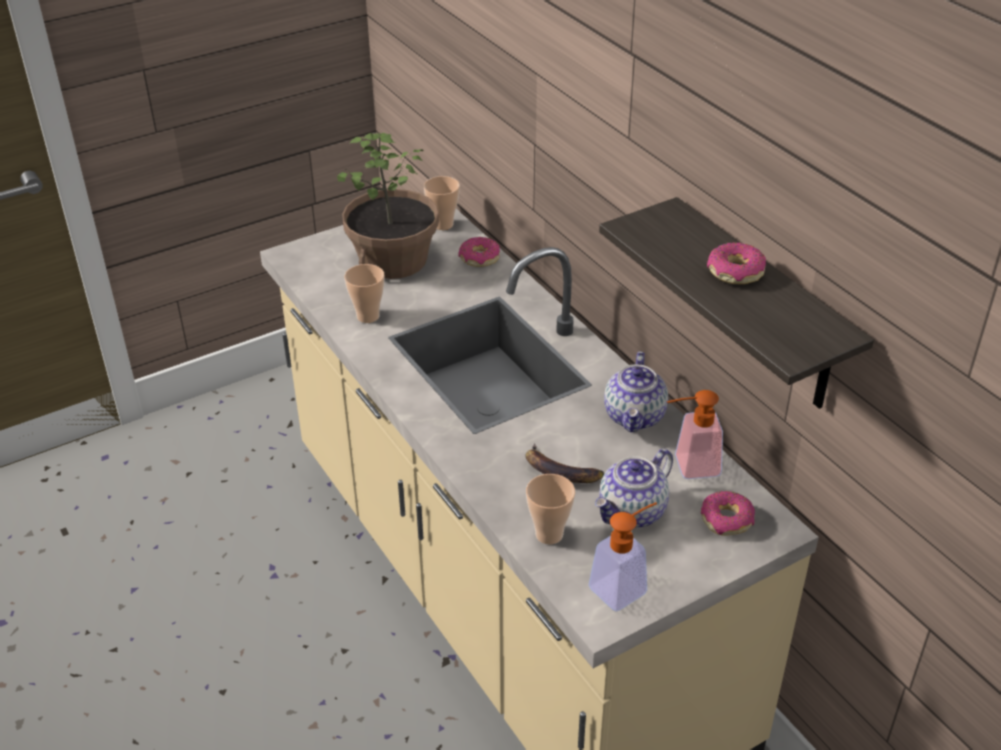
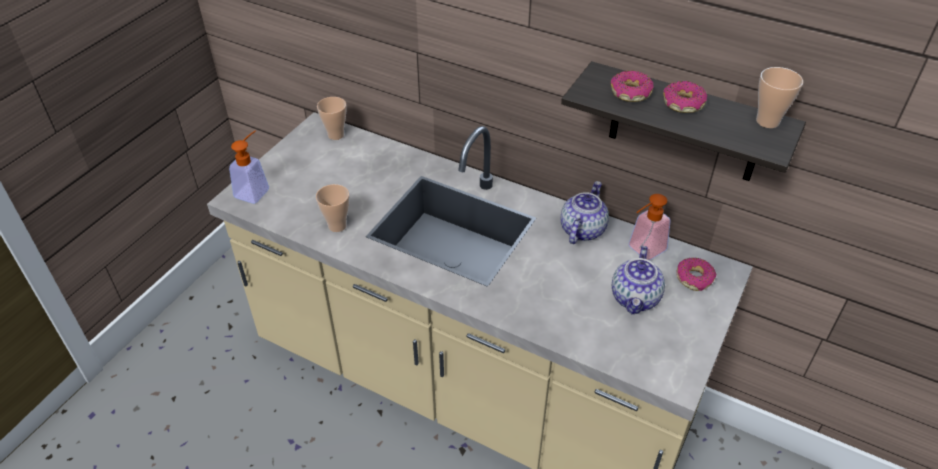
camera: 30 degrees left, 5 degrees up
(394, 260) = (321, 174): potted plant -> none
(479, 258) = (383, 152): donut -> donut (630, 93)
(549, 534) = (598, 338): cup -> cup (767, 121)
(560, 471) = (567, 289): banana -> none
(625, 586) = (674, 353): soap dispenser -> soap dispenser (255, 190)
(635, 416) = (582, 229): teapot -> teapot turned 135 degrees counterclockwise

